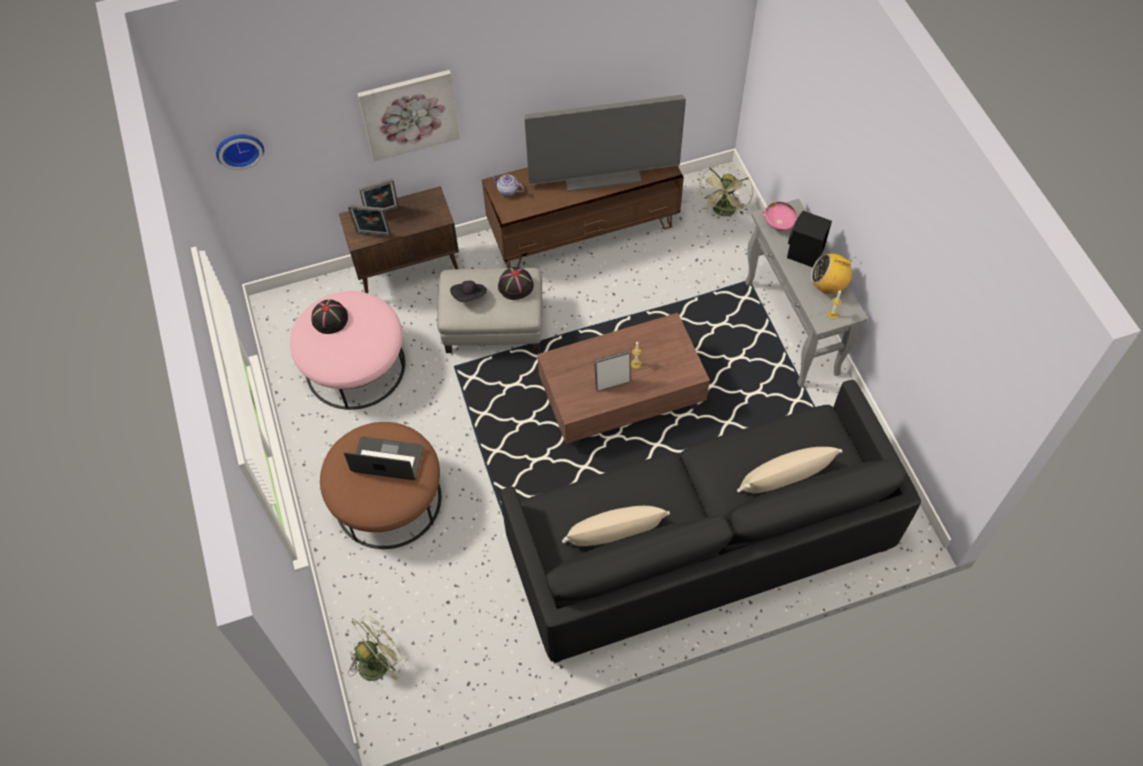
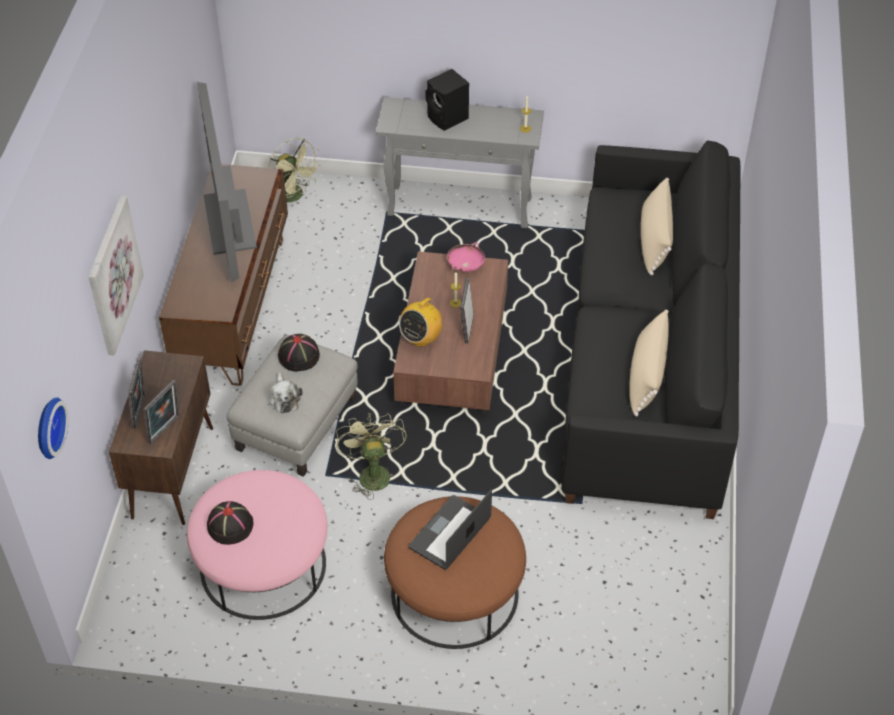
camera: 65 degrees left, 10 degrees down
(378, 660) = (640, 667): green fan -> green fan (372, 472)
(469, 296) = (284, 398): black hat -> plush toy
(508, 191) = (192, 301): teapot -> none
(602, 173) = (229, 222): television -> television turned 150 degrees clockwise
(779, 223) = (402, 119): pink bowl -> pink bowl (465, 266)
(827, 286) = (493, 119): radio -> radio (421, 338)

